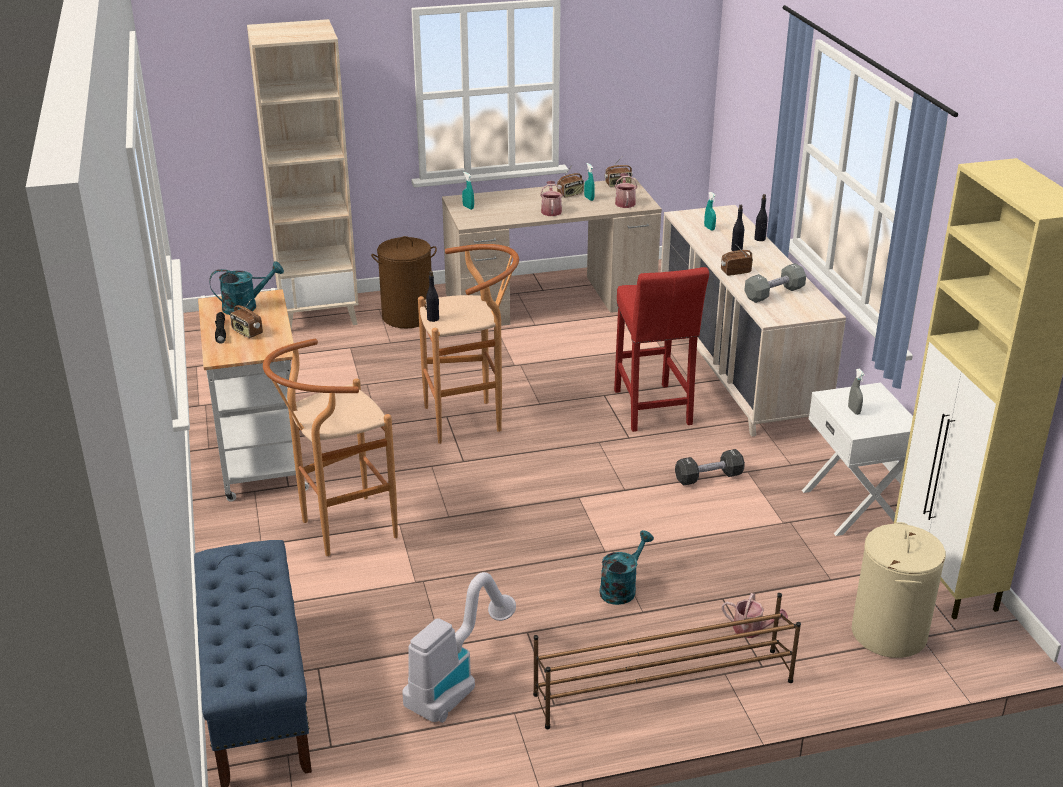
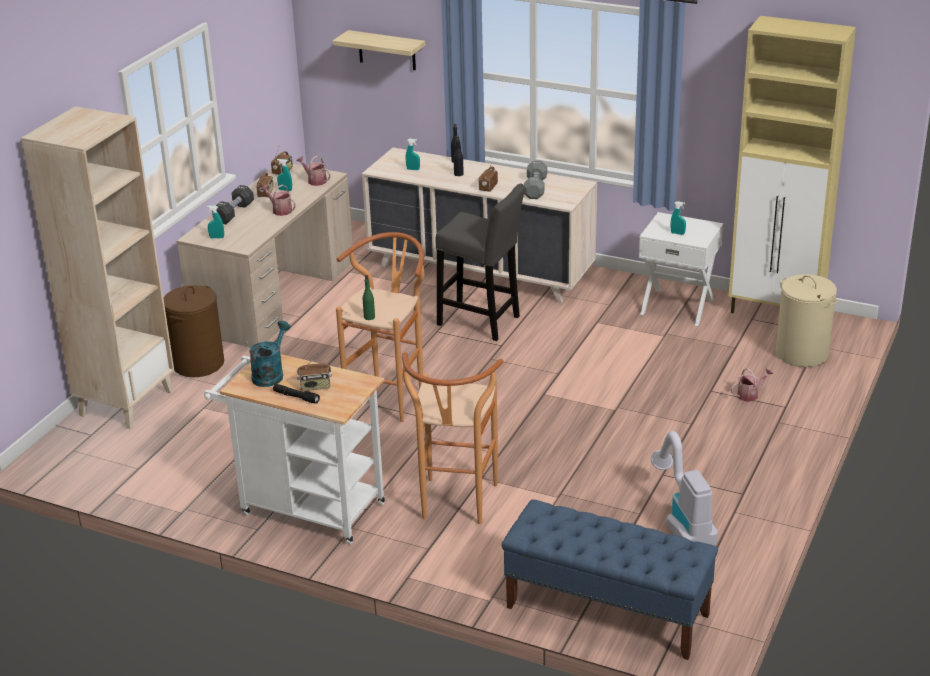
camera: 50 degrees left, 0 degrees up
(433, 319) = (369, 317): black bottle -> green bottle
(622, 588) = (660, 421): turquoise watering can -> none
(652, 410) = (482, 322): red stool -> grey stool
(662, 687) = (768, 449): brown shoe rack -> none
(708, 477) = (585, 338): black dumbbell -> black dumbbell (234, 213)
(761, 95) = (387, 50): none -> shelf
(854, 411) = (677, 233): grey spray bottle -> turquoise spray bottle

